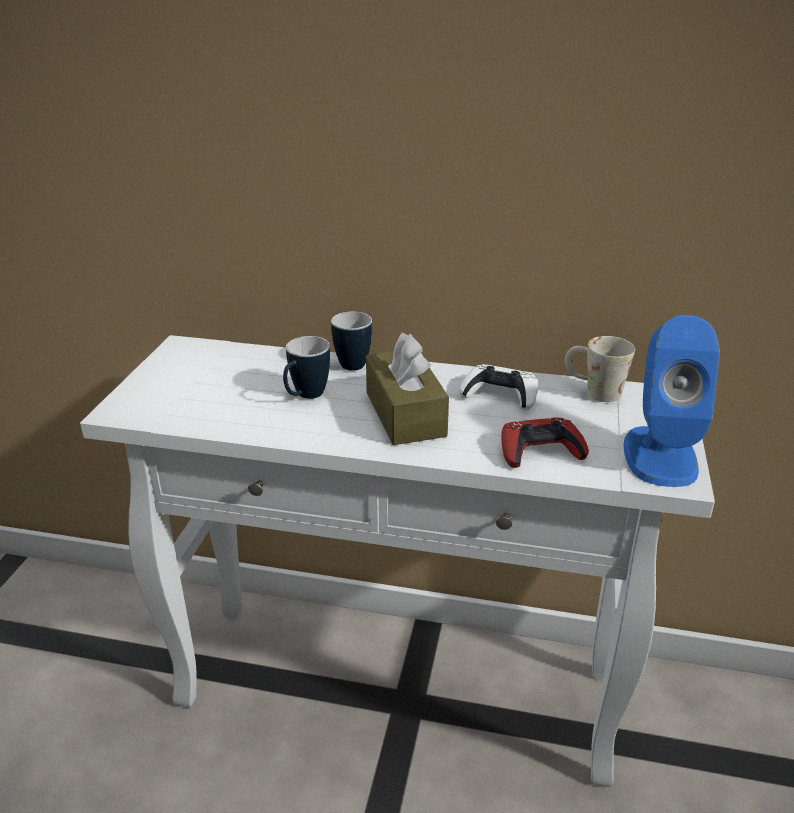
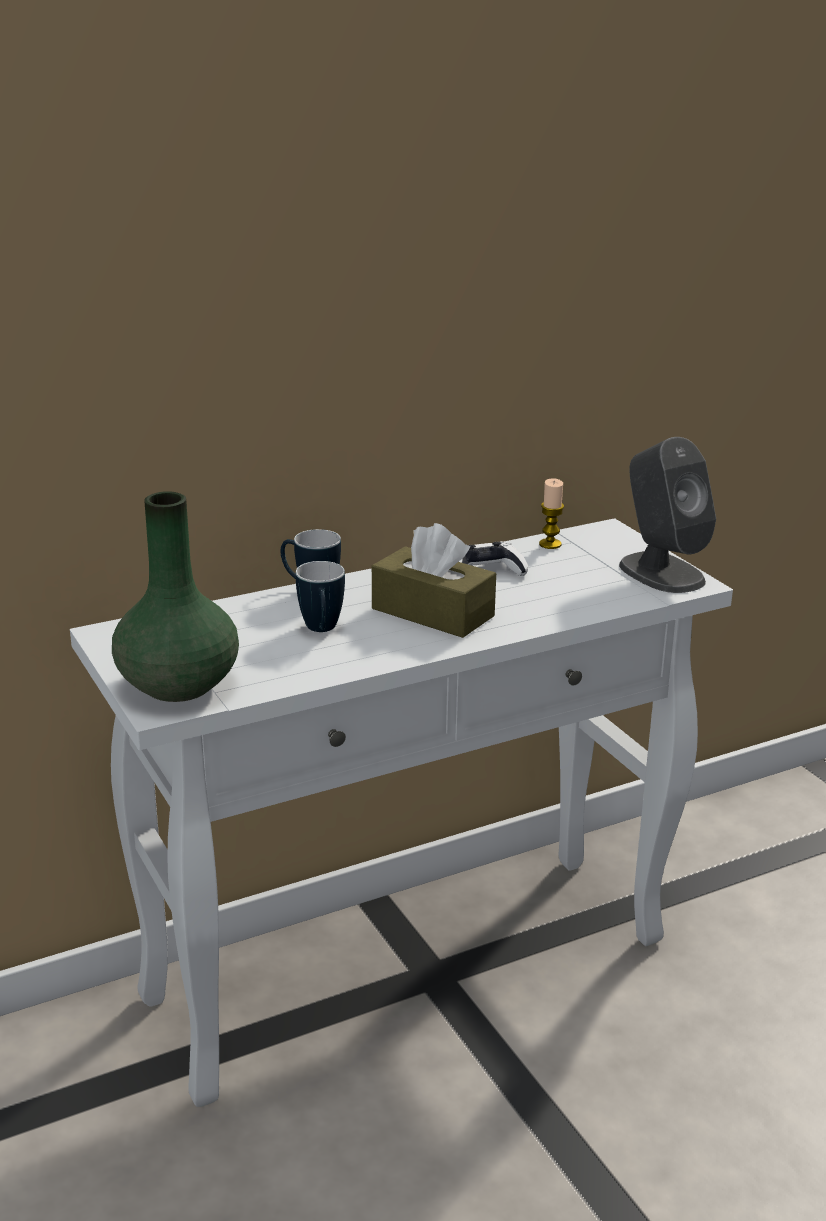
camera: 40 degrees left, 5 degrees down
(153, 400) = (177, 686): none -> green vase
(540, 451) = (577, 600): red game controller -> none
(593, 391) = (550, 544): white mug -> candle
(660, 455) = (660, 572): blue speaker -> grey speaker

